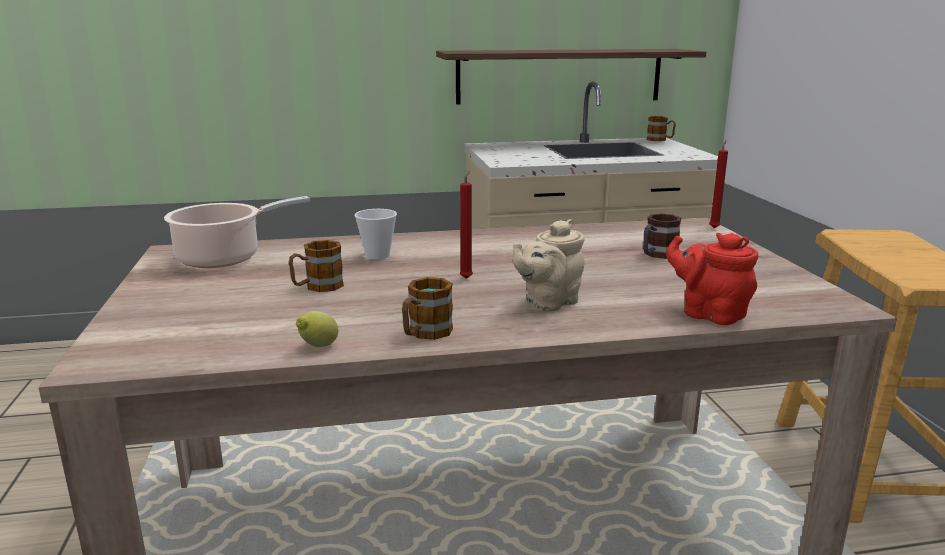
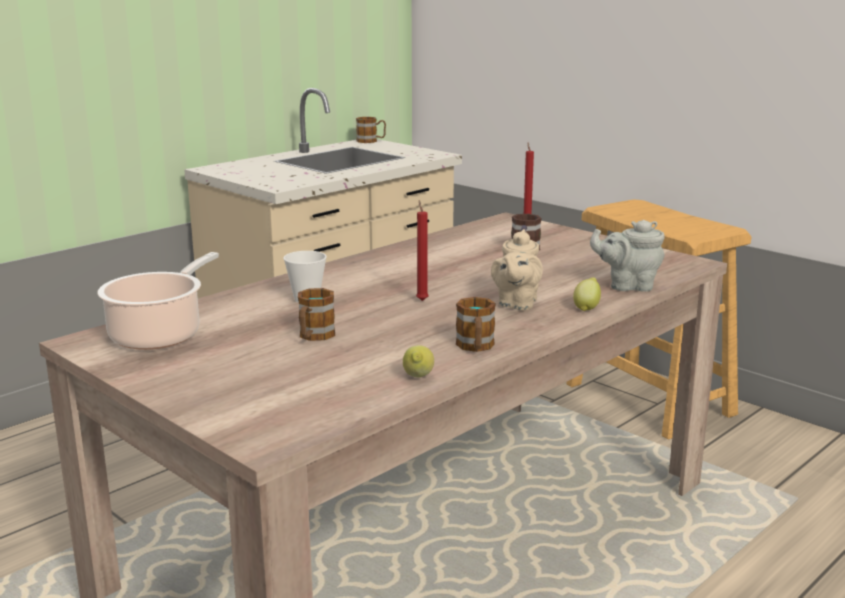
camera: 35 degrees left, 0 degrees up
(559, 76) = (267, 83): shelf -> none
(615, 325) = (586, 308): none -> lemon
(709, 314) = (628, 286): red teapot -> grey teapot

